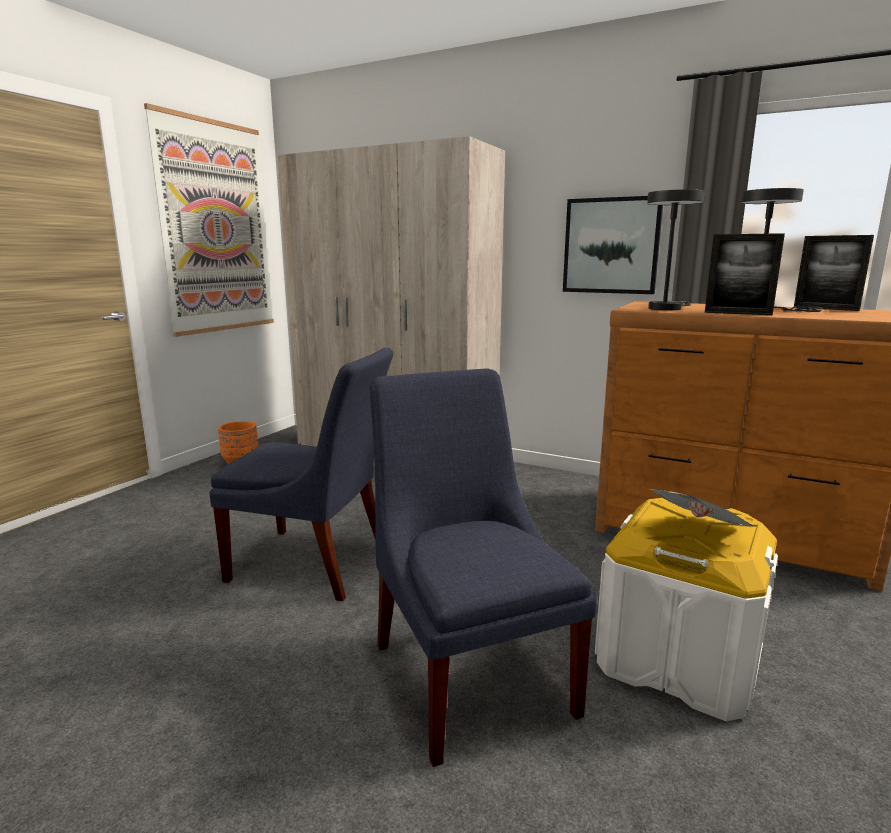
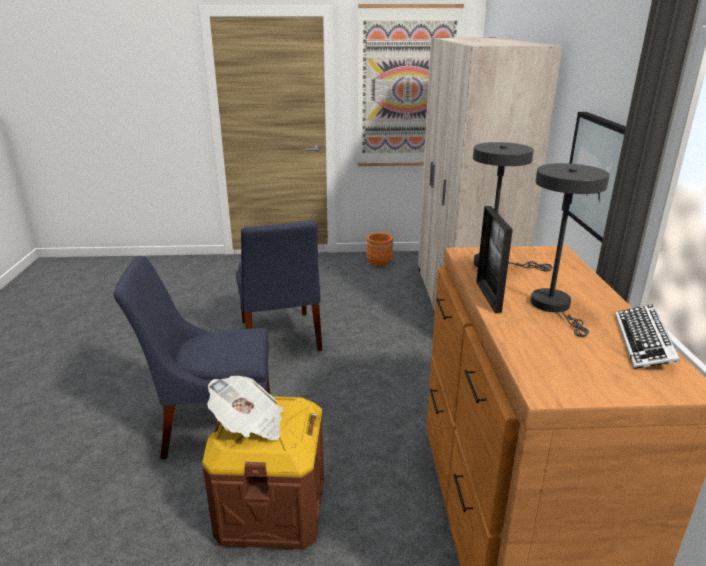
camera: 60 degrees right, 10 degrees up
(469, 670) = (213, 423): blue chair -> blue chair turned 135 degrees counterclockwise
(678, 659) = (272, 507): white storage box -> brown storage box
(825, 309) = (643, 342): picture frame -> keyboard

